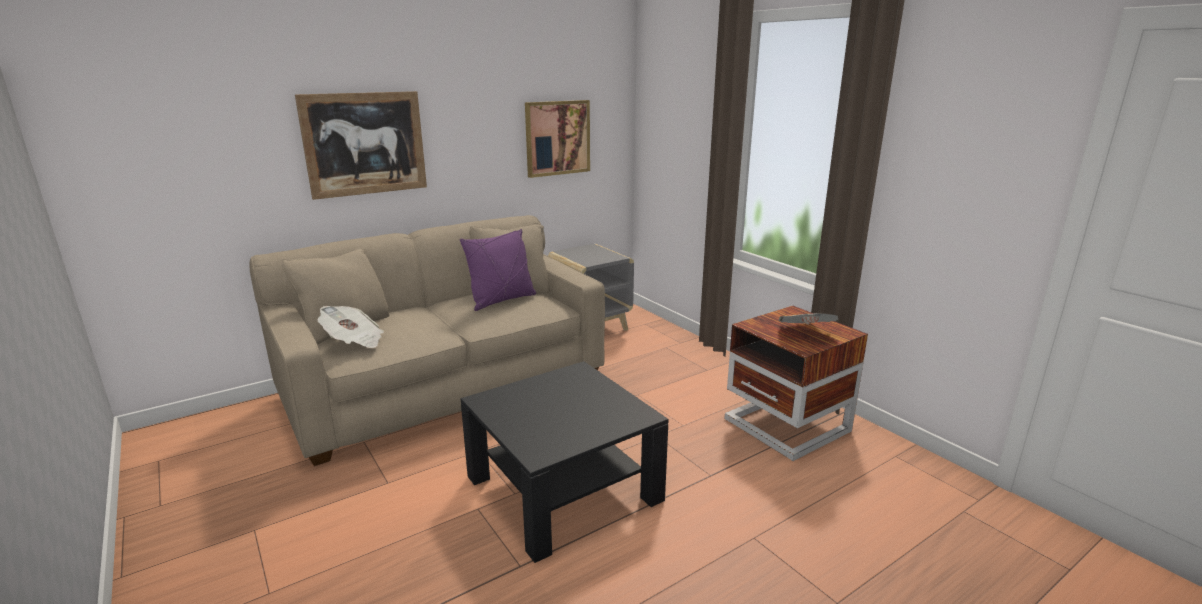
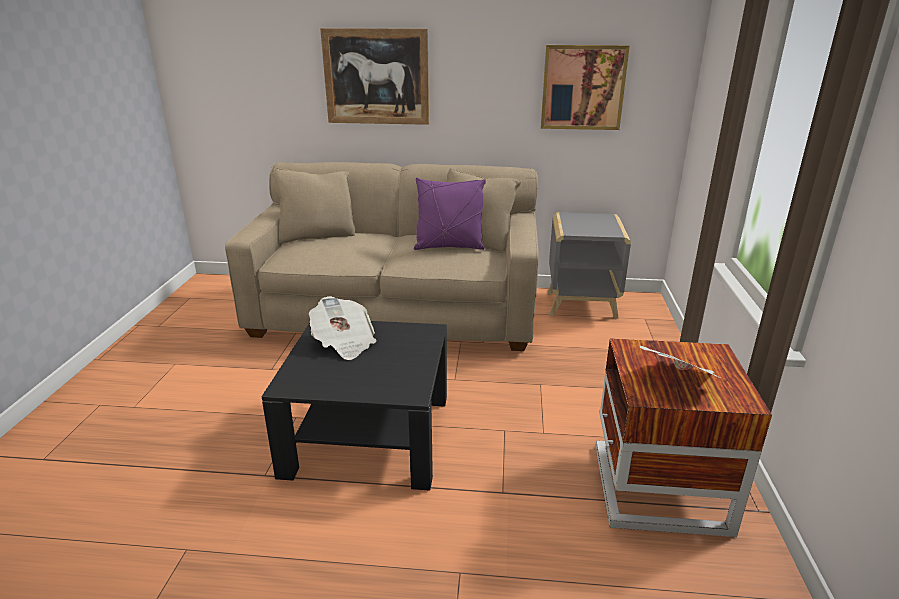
camera: 40 degrees right, 5 degrees up
(354, 341) = (300, 247): newspaper -> newspaper (344, 343)

